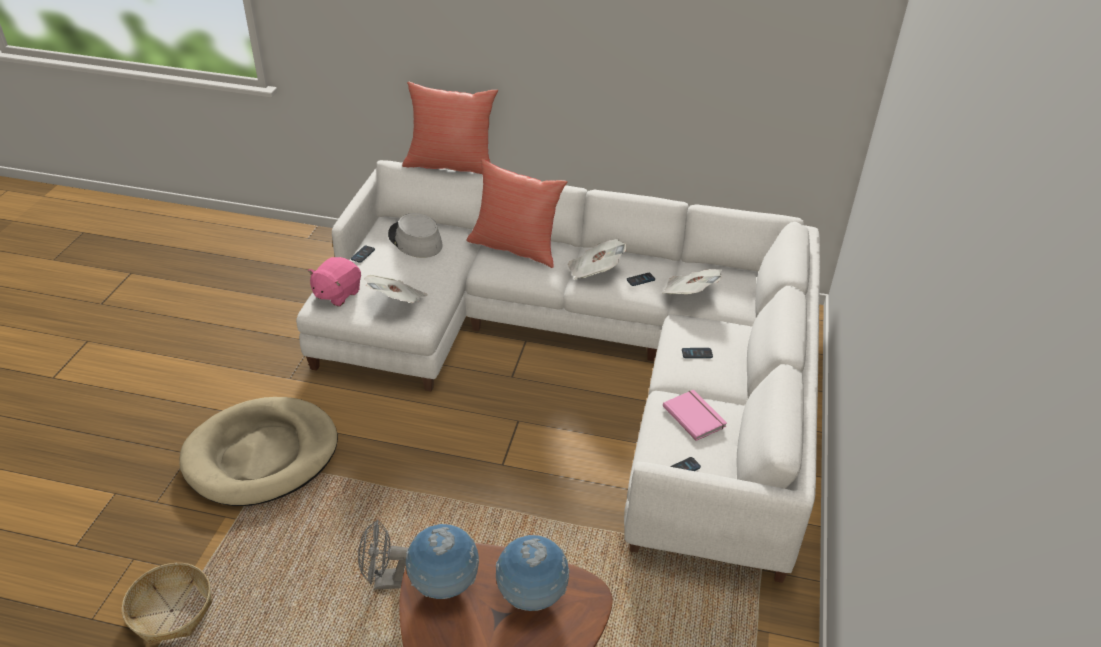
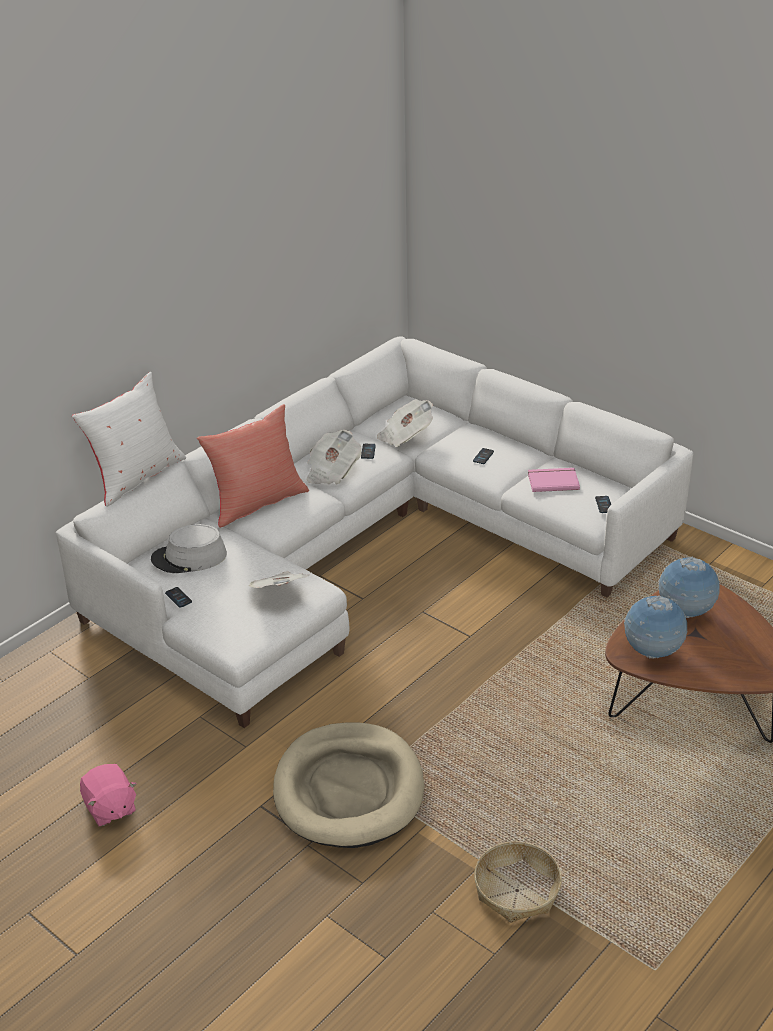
camera: 60 degrees left, 5 degrees down
(337, 294) = (228, 631): pink plush toy -> pink plush toy (110, 808)
(386, 581) = (561, 740): grey fan -> none
(451, 165) = (136, 477): red pillow -> white pillow

